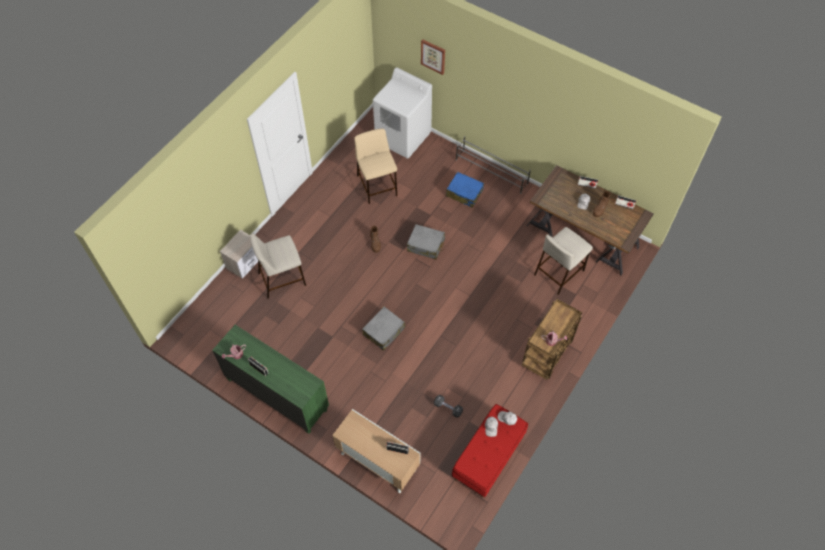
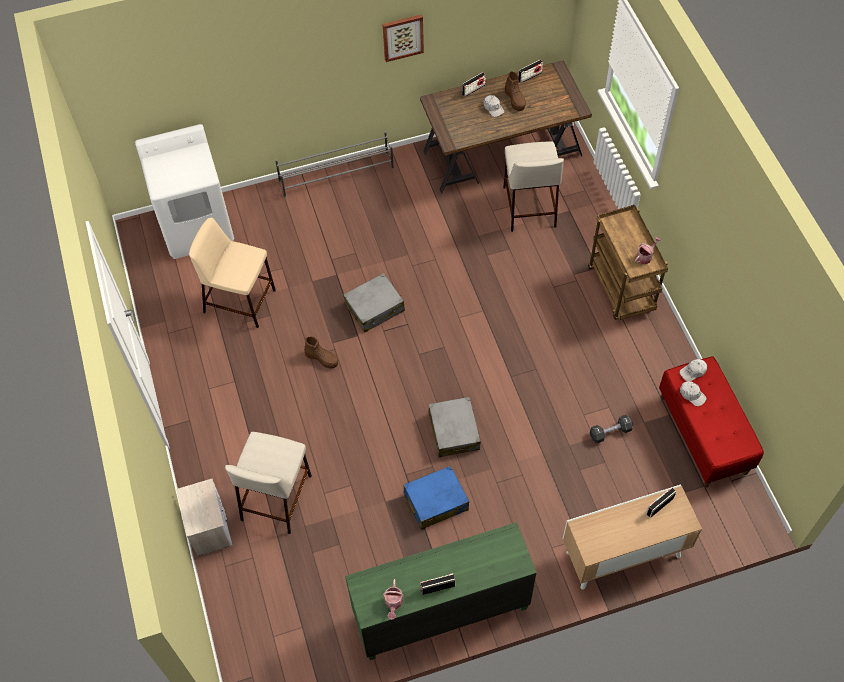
camera: 50 degrees left, 0 degrees up
(433, 56) = (188, 82): picture -> picture (402, 37)
(464, 193) = (340, 221): blue suitcase -> blue suitcase (435, 502)

